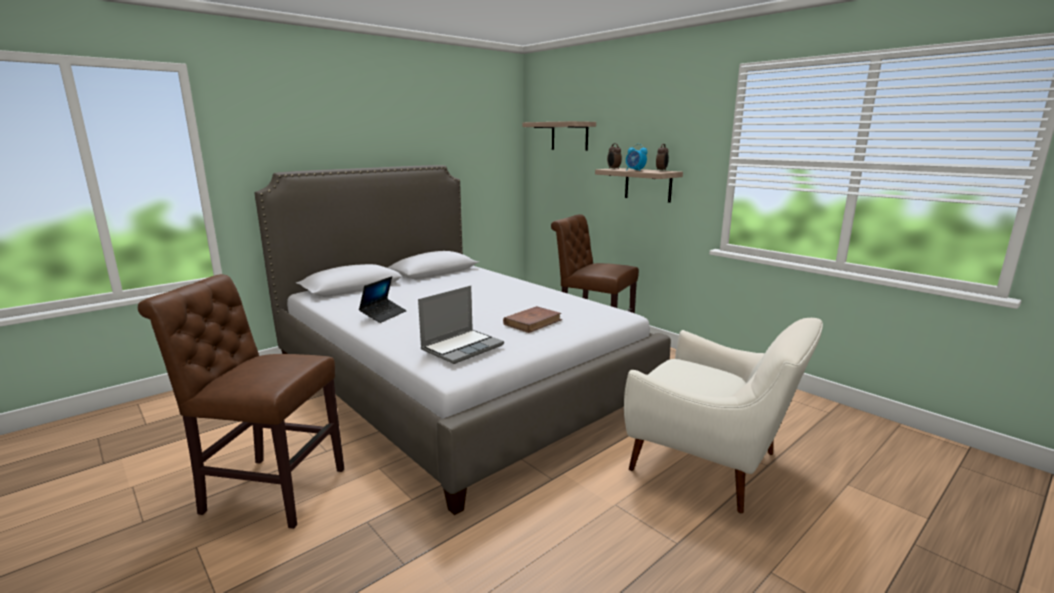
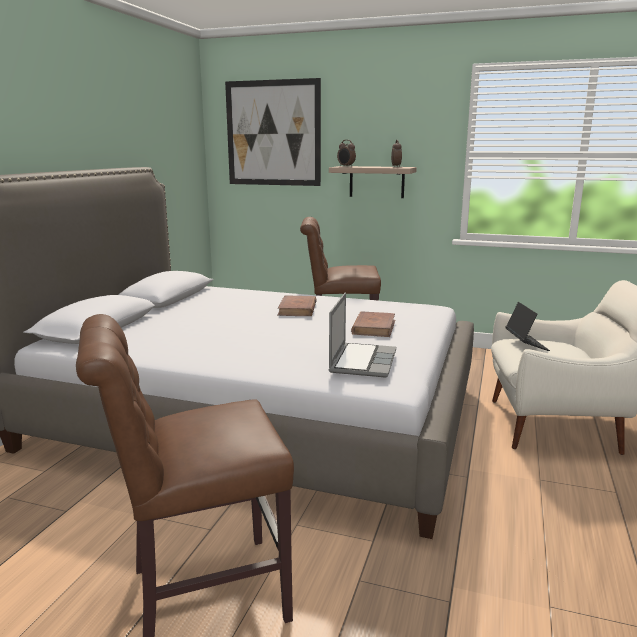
camera: 30 degrees left, 0 degrees up
(383, 315) = (205, 348): laptop -> laptop (526, 344)
(504, 296) = (297, 309): none -> brown book
(569, 136) = (273, 133): shelf -> picture
(635, 170) = (374, 167): alarm clock -> none

